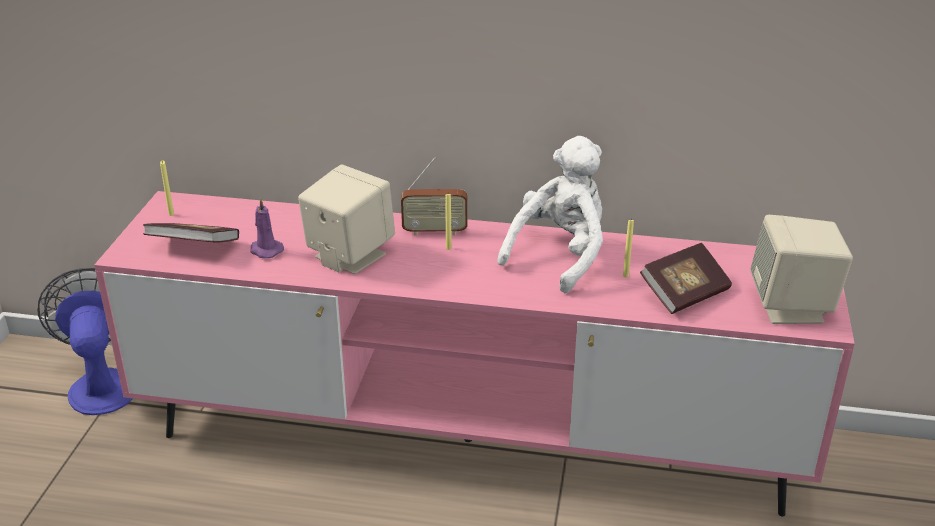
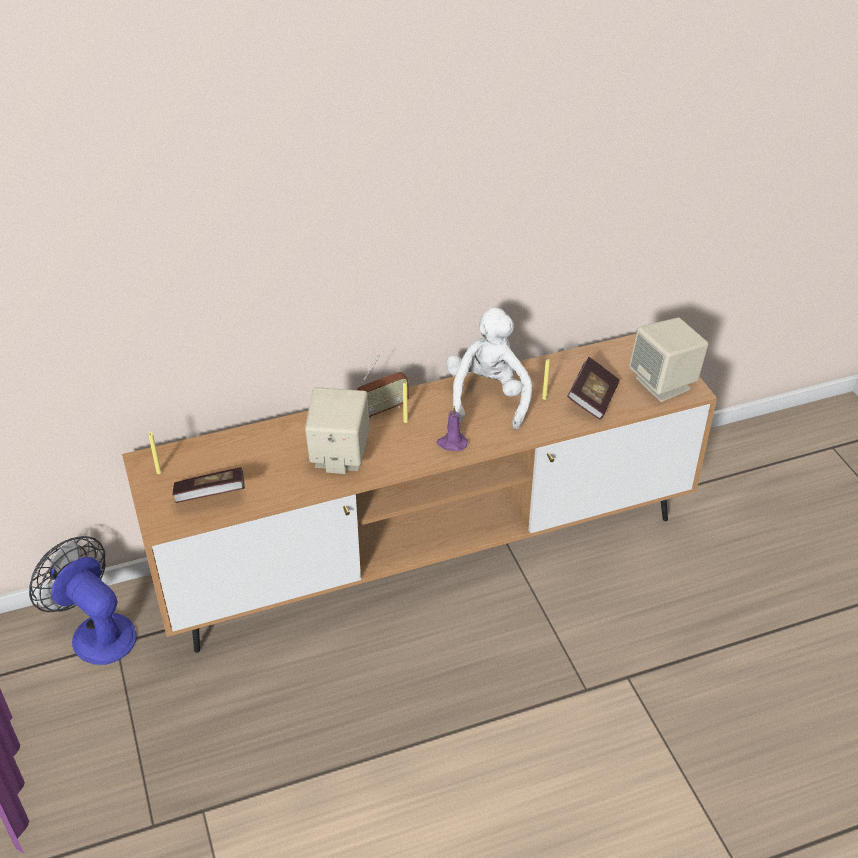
camera: 30 degrees left, 10 degrees up
(265, 250) = (270, 476): purple candle -> purple candle (451, 443)
(468, 440) = (428, 554): pink tv stand -> brown tv stand

